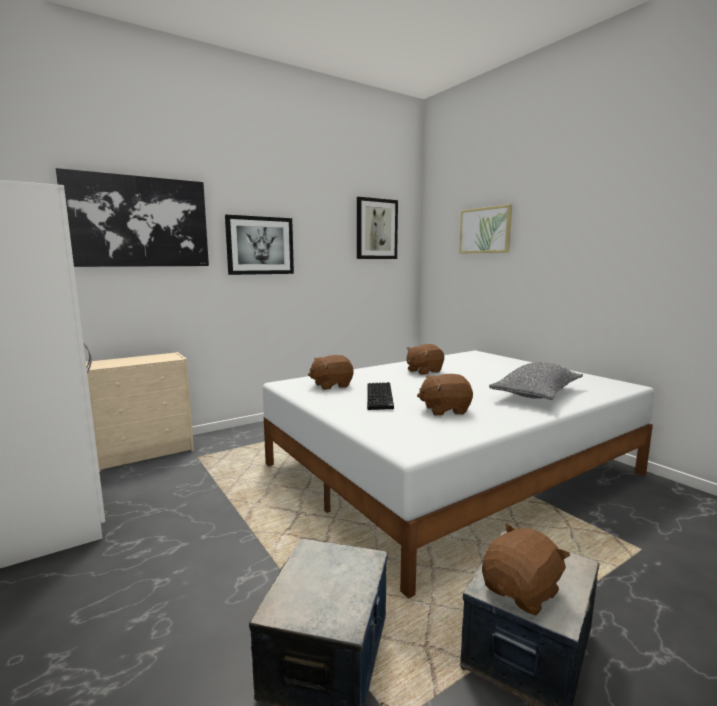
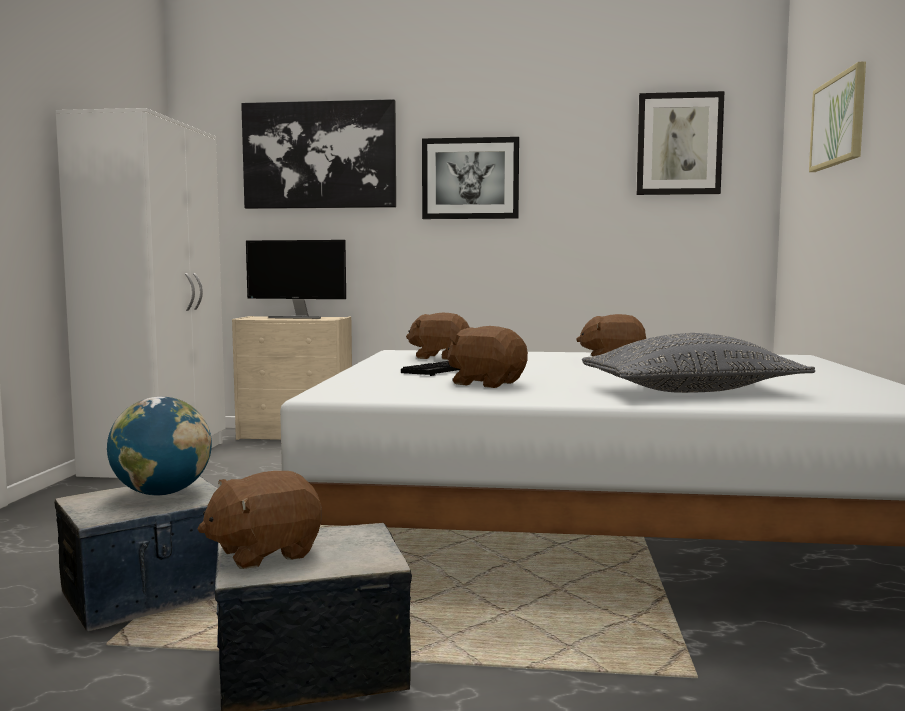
camera: 40 degrees right, 5 degrees down
(137, 359) = (297, 317): none -> monitor
(327, 570) = (162, 493): none -> globe
(522, 592) = (264, 553): brown plush toy -> brown plush toy turned 150 degrees clockwise

